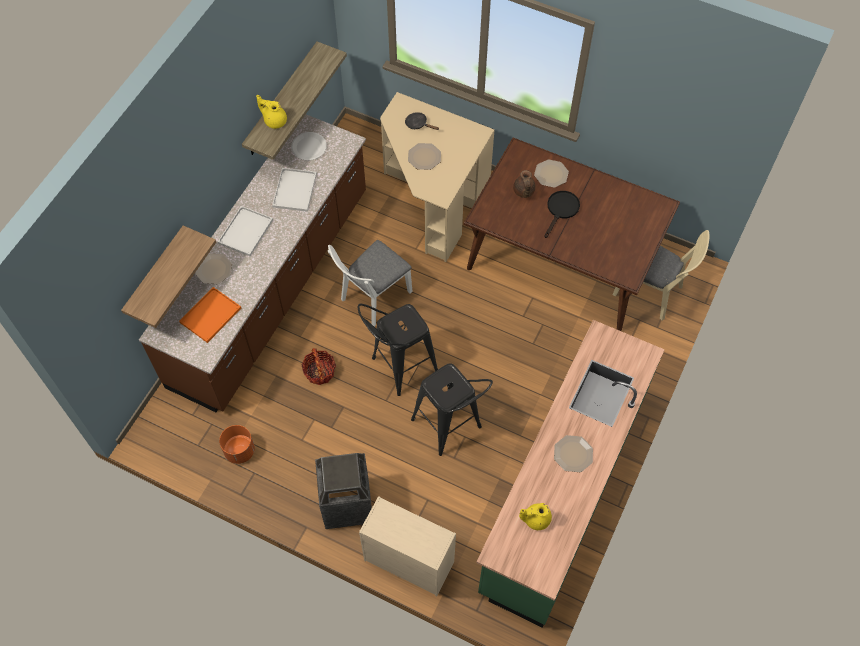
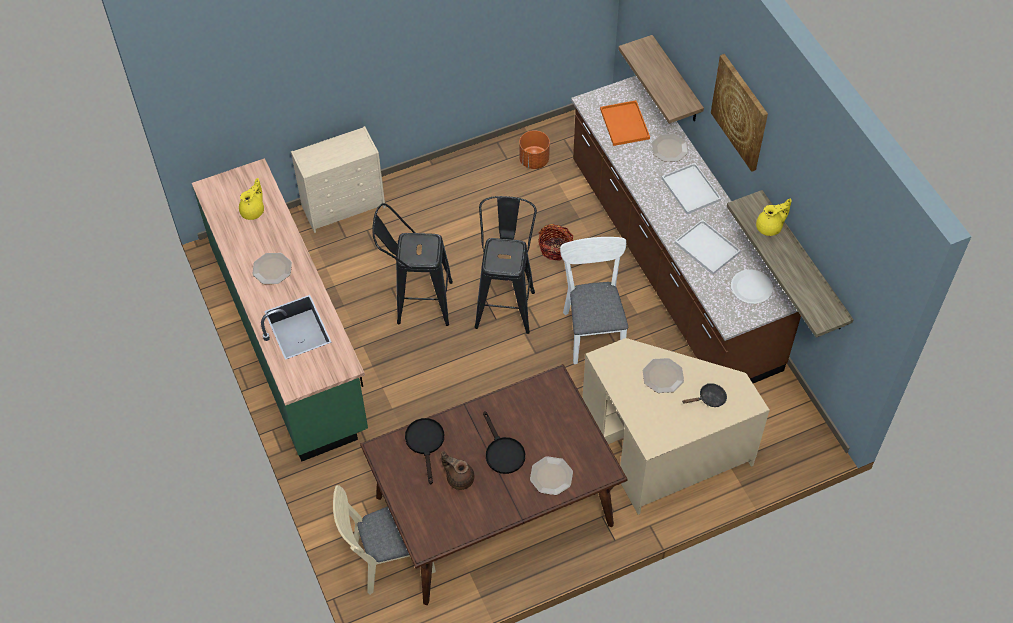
camera: 130 degrees right, 5 degrees down
(204, 150) = (740, 112): none -> picture
(347, 504) = (424, 197): trash can -> none
(523, 191) = (552, 436): brown teapot -> brown teapot (459, 478)
(598, 255) = (426, 443): none -> black frying pan

